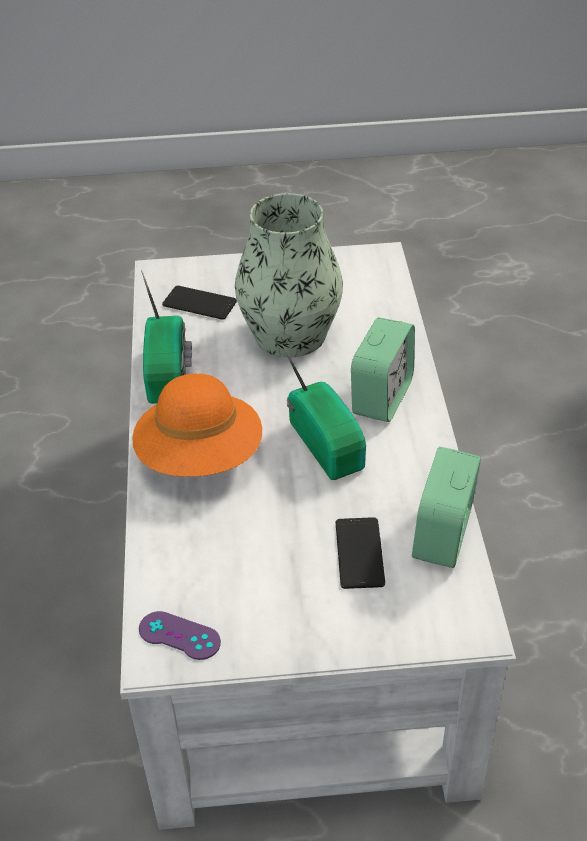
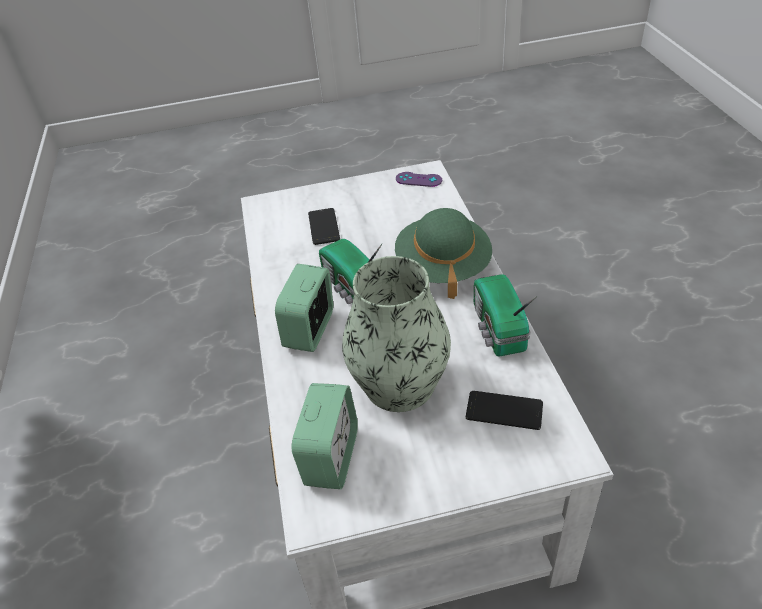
camera: 175 degrees right, 0 degrees up
(200, 457) = (443, 266): orange hat -> green hat
(443, 535) = (271, 242): alarm clock -> alarm clock (331, 457)

